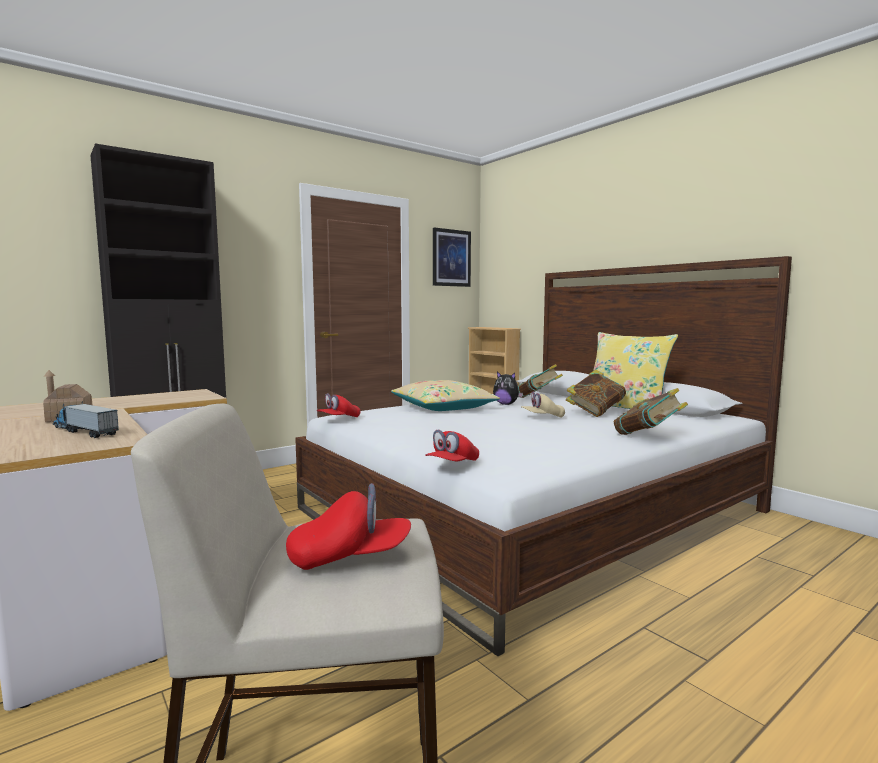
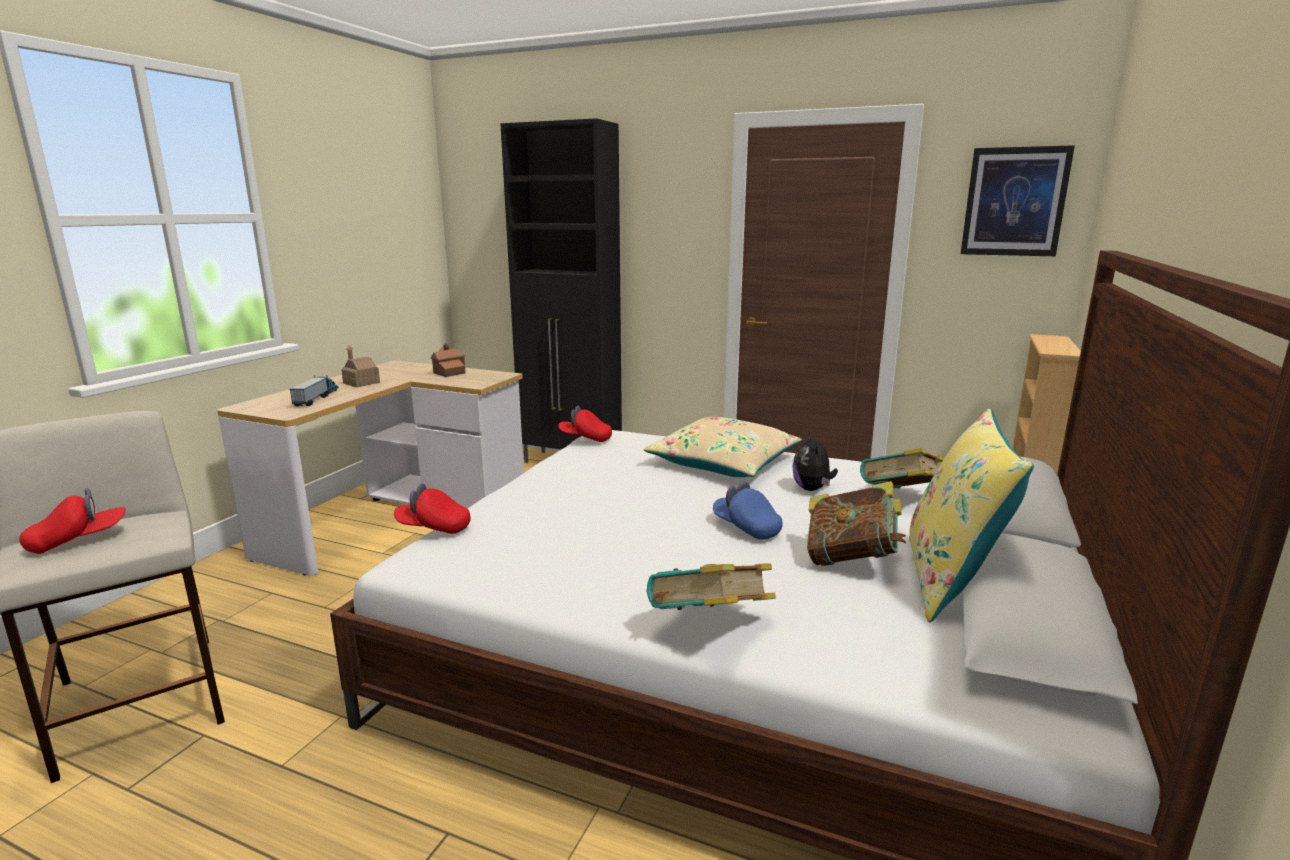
camera: 60 degrees right, 10 degrees up
(125, 398) = (448, 371): none -> toy house
(350, 557) = (78, 540): red cap -> red cap turned 90 degrees counterclockwise
(542, 417) = (746, 528): beige cap -> blue cap

